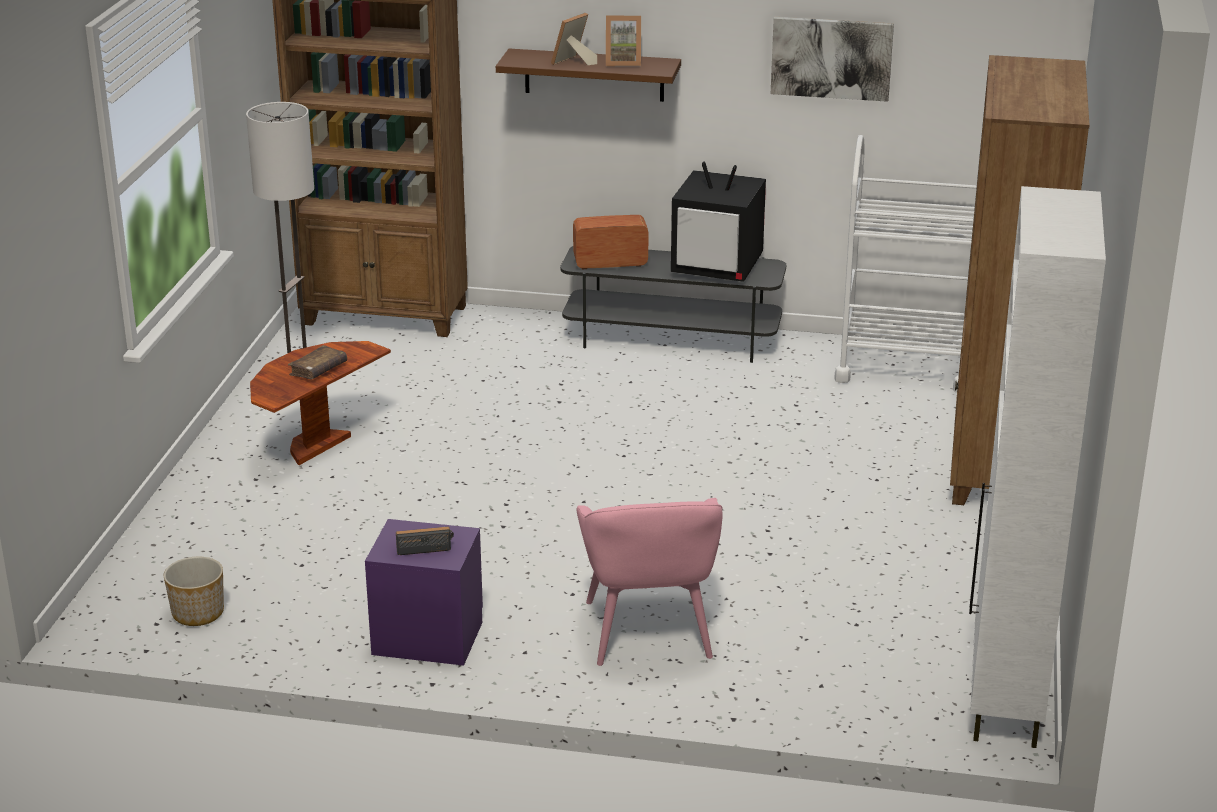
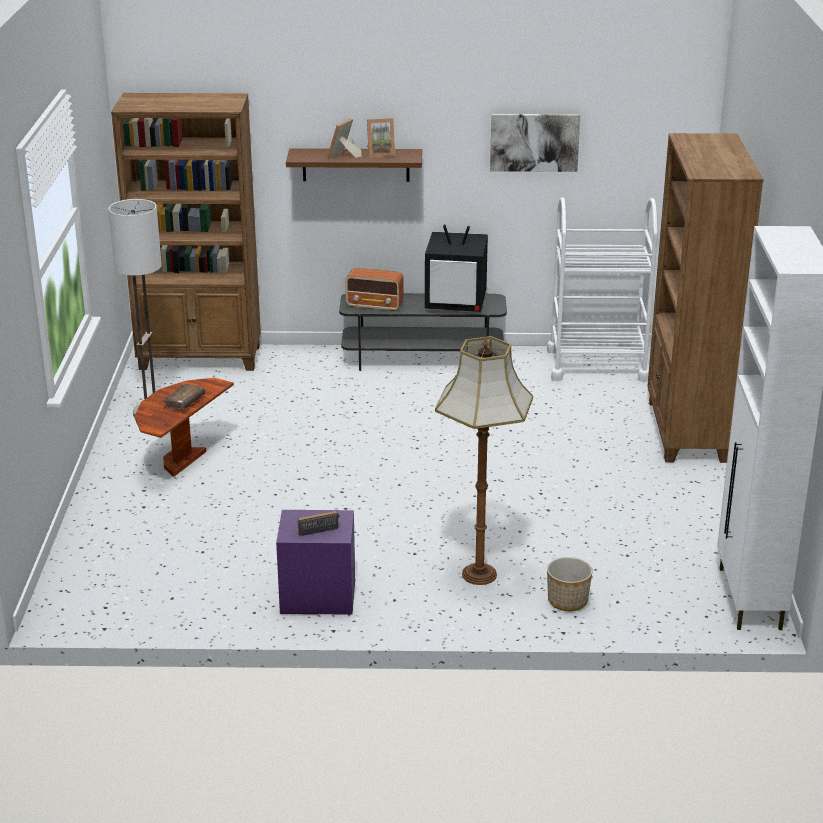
camera: 10 degrees left, 0 degrees up
(197, 613) = (134, 596): planter -> planter (567, 601)
(609, 263) = (375, 305): radio -> radio turned 150 degrees counterclockwise
(648, 632) = (480, 575): pink armchair -> floor lamp

